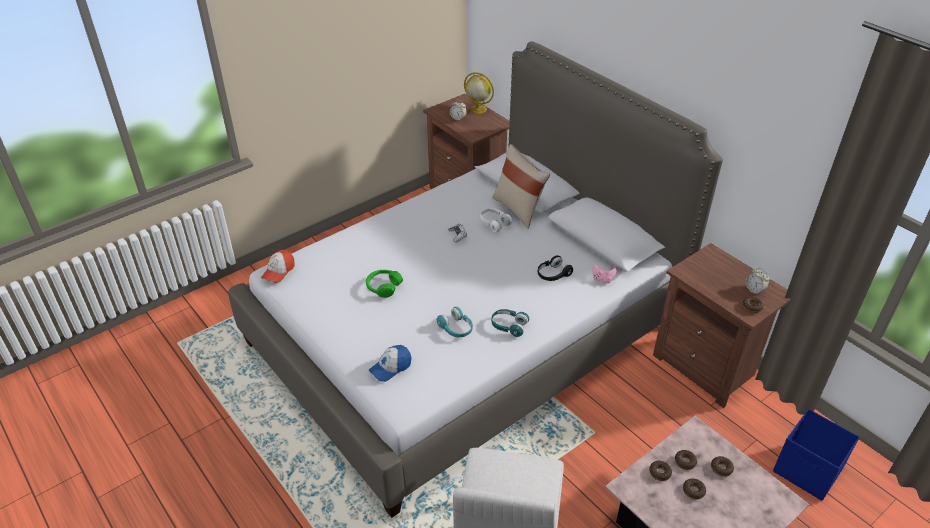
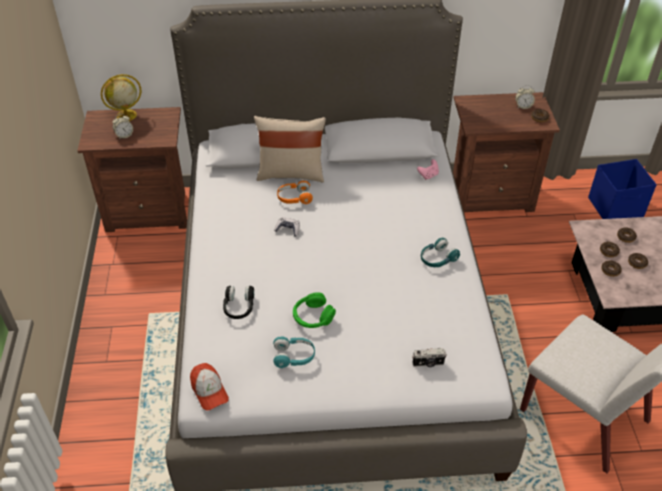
camera: 55 degrees left, 5 degrees up
(390, 367) = (428, 364): cap -> camera
(456, 328) = (413, 294): turquoise headphones -> turquoise headphones (294, 356)
(494, 223) = (294, 198): white headphones -> orange headphones
(553, 274) = (397, 199): black headphones -> black headphones (239, 307)

